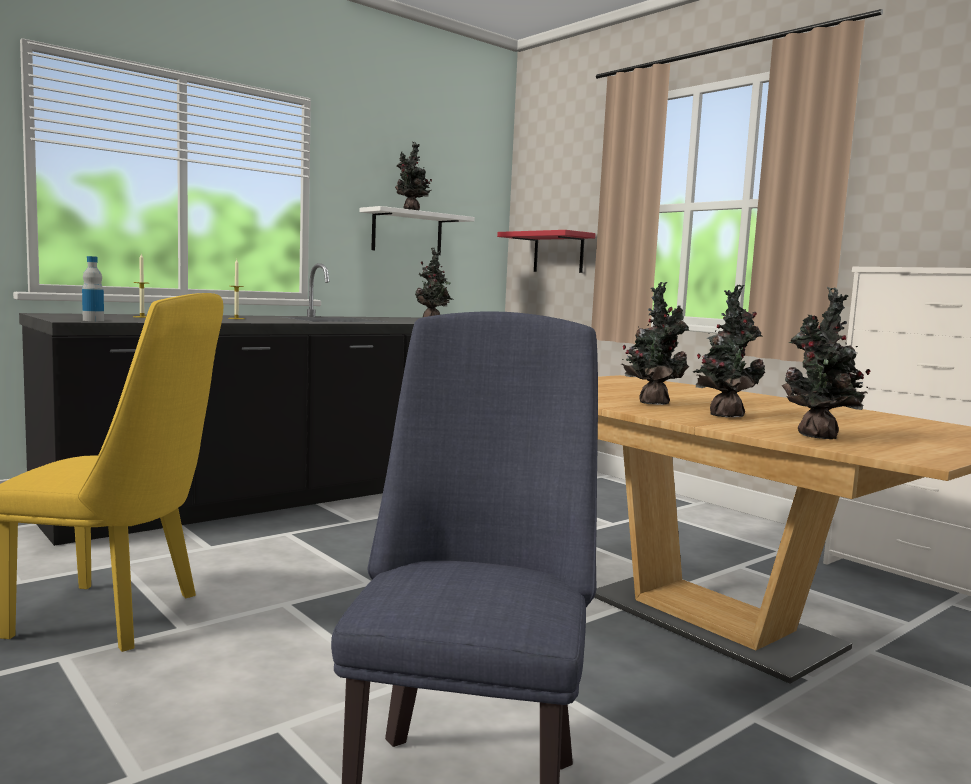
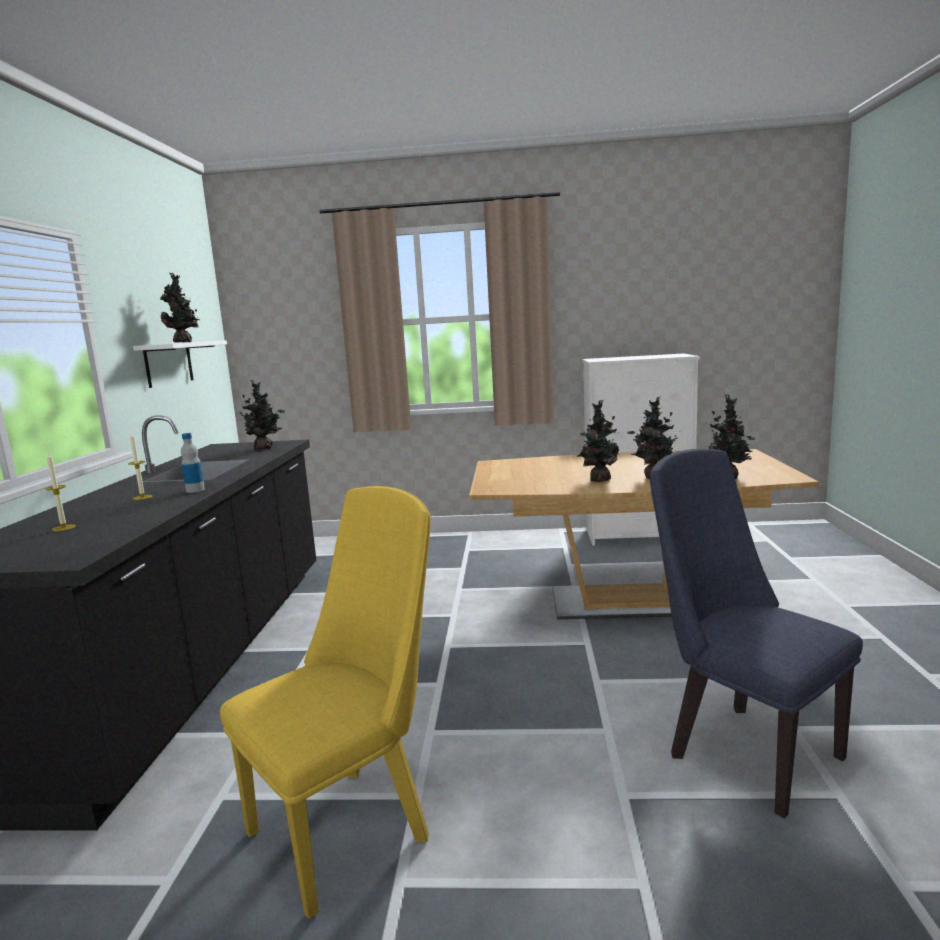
camera: 45 degrees left, 5 degrees up
(93, 320) = (87, 551): bottle -> bottle (195, 490)
(558, 253) = (294, 363): red shelf -> none

